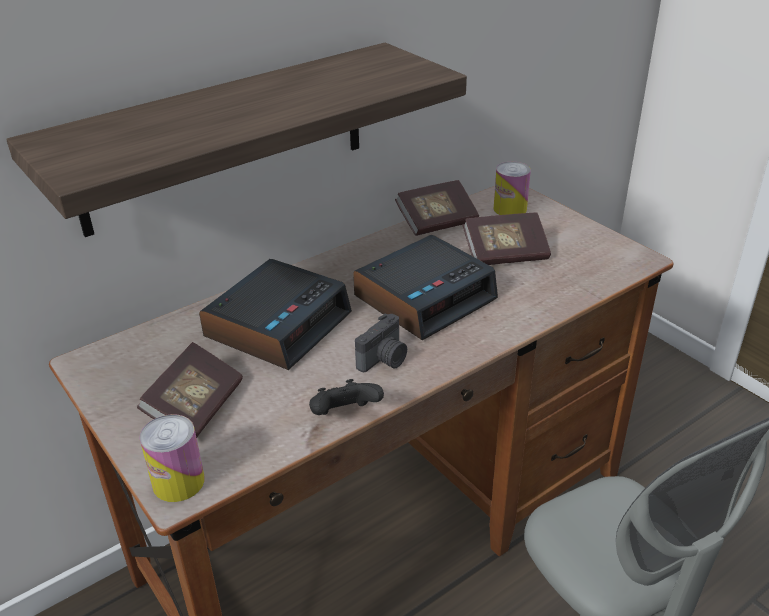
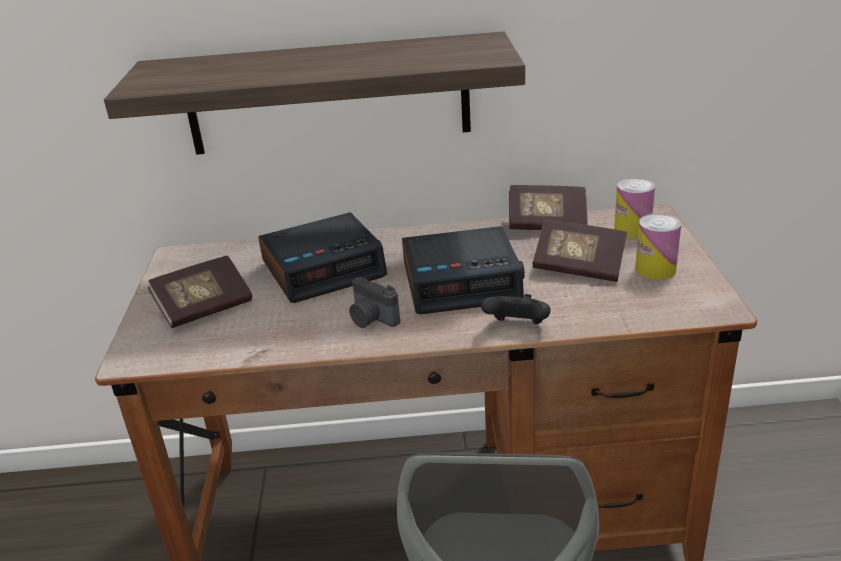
camera: 35 degrees right, 5 degrees down
(178, 482) = (138, 352): can -> can (655, 269)
(345, 415) = (293, 349): black game controller -> black game controller (517, 327)
(384, 360) = (371, 319): camera -> camera turned 60 degrees clockwise

